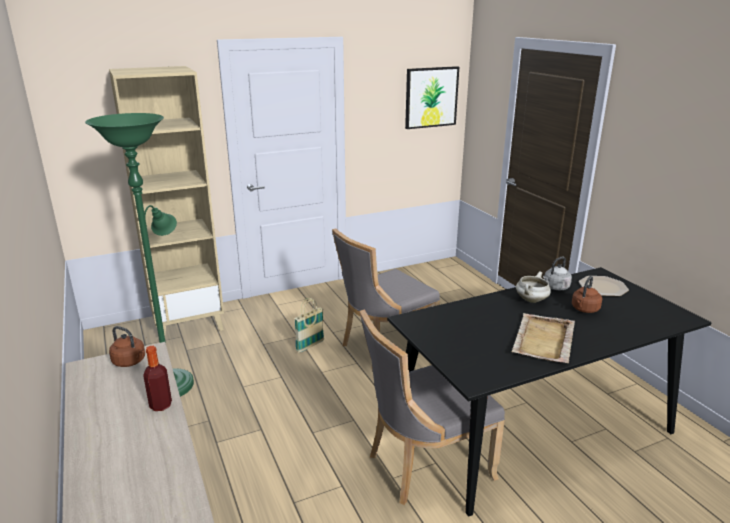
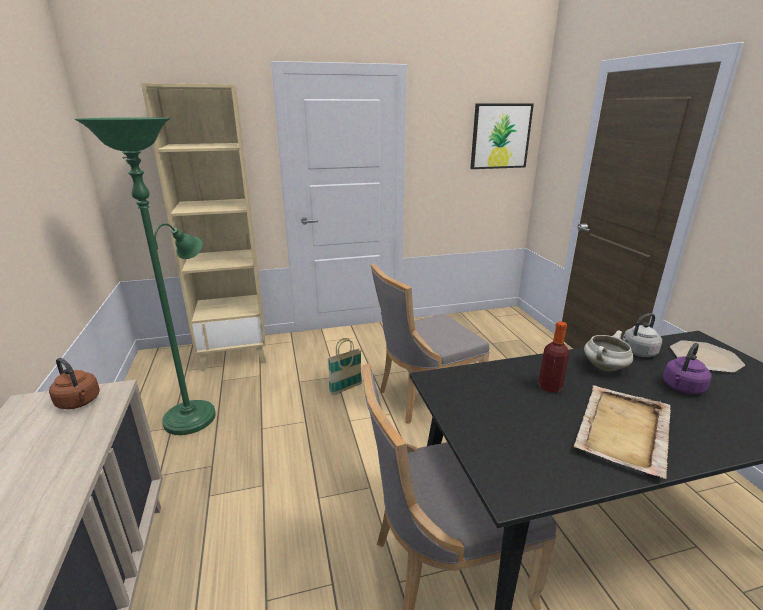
camera: 10 degrees right, 0 degrees up
(161, 405) = (67, 473): bottle -> bottle (550, 387)
(584, 309) = (682, 388): brown kettle -> purple kettle

